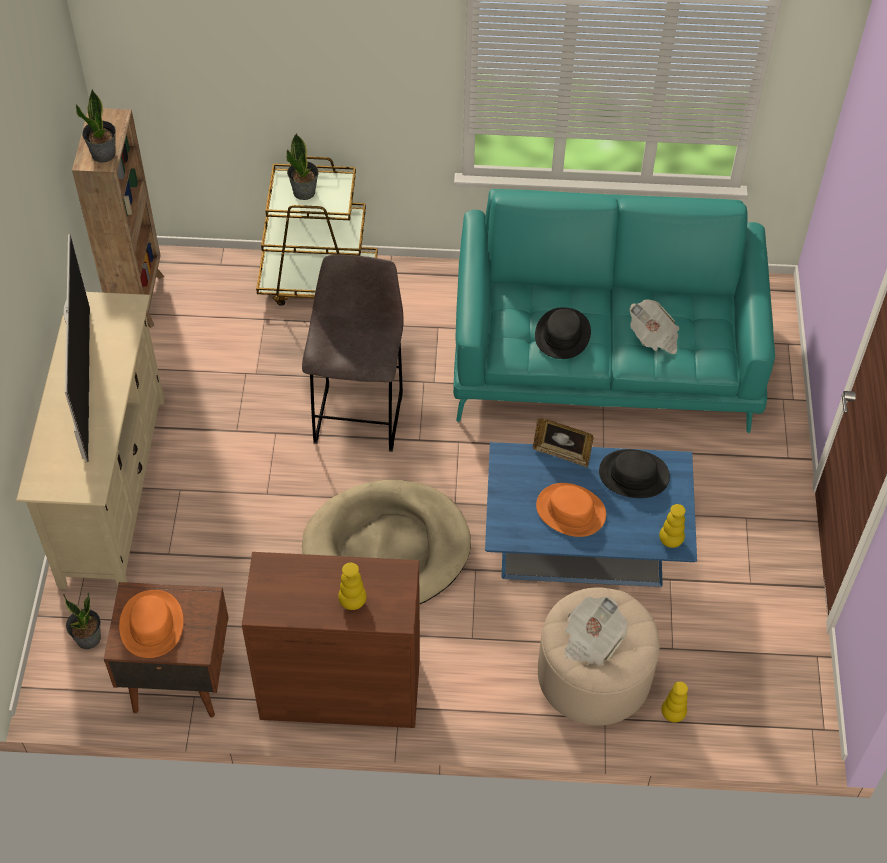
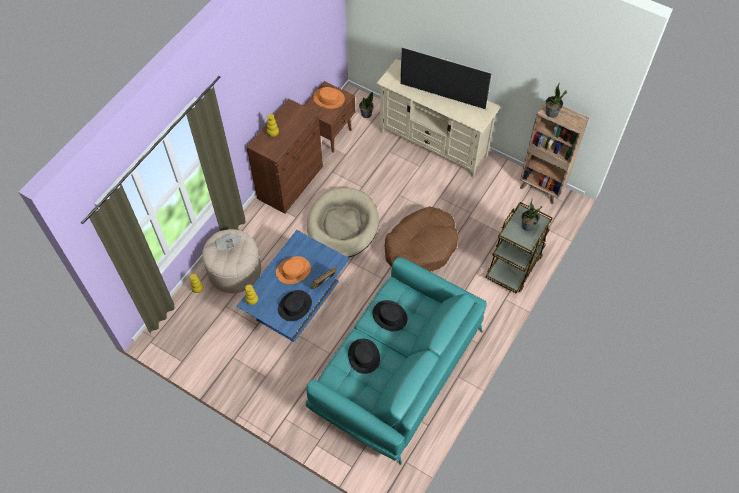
camera: 120 degrees right, 5 degrees up
(359, 415) = (421, 246): grey stool -> brown dog bed
(653, 337) = (363, 356): newspaper -> black hat

